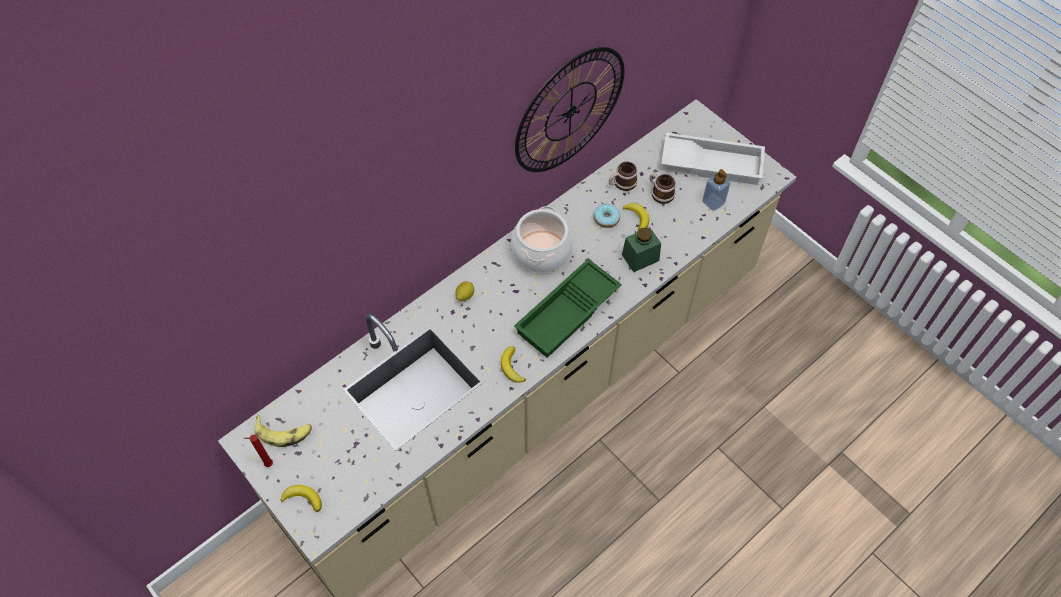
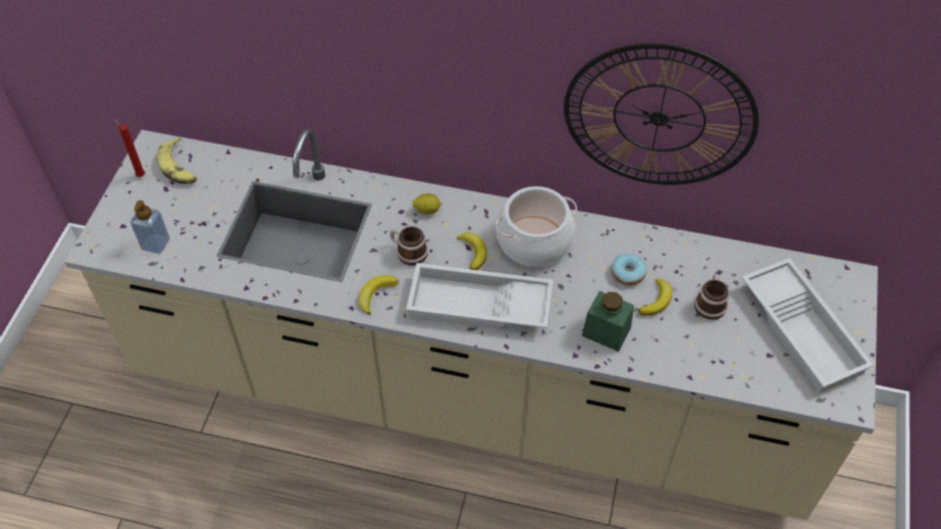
camera: 55 degrees right, 5 degrees down
(303, 498) = (122, 219): banana -> banana (473, 252)
(568, 314) = (478, 306): green tray -> white tray
(622, 183) = (687, 261): mug -> mug (408, 252)
(713, 202) = (748, 361): soap dispenser -> soap dispenser (155, 244)

